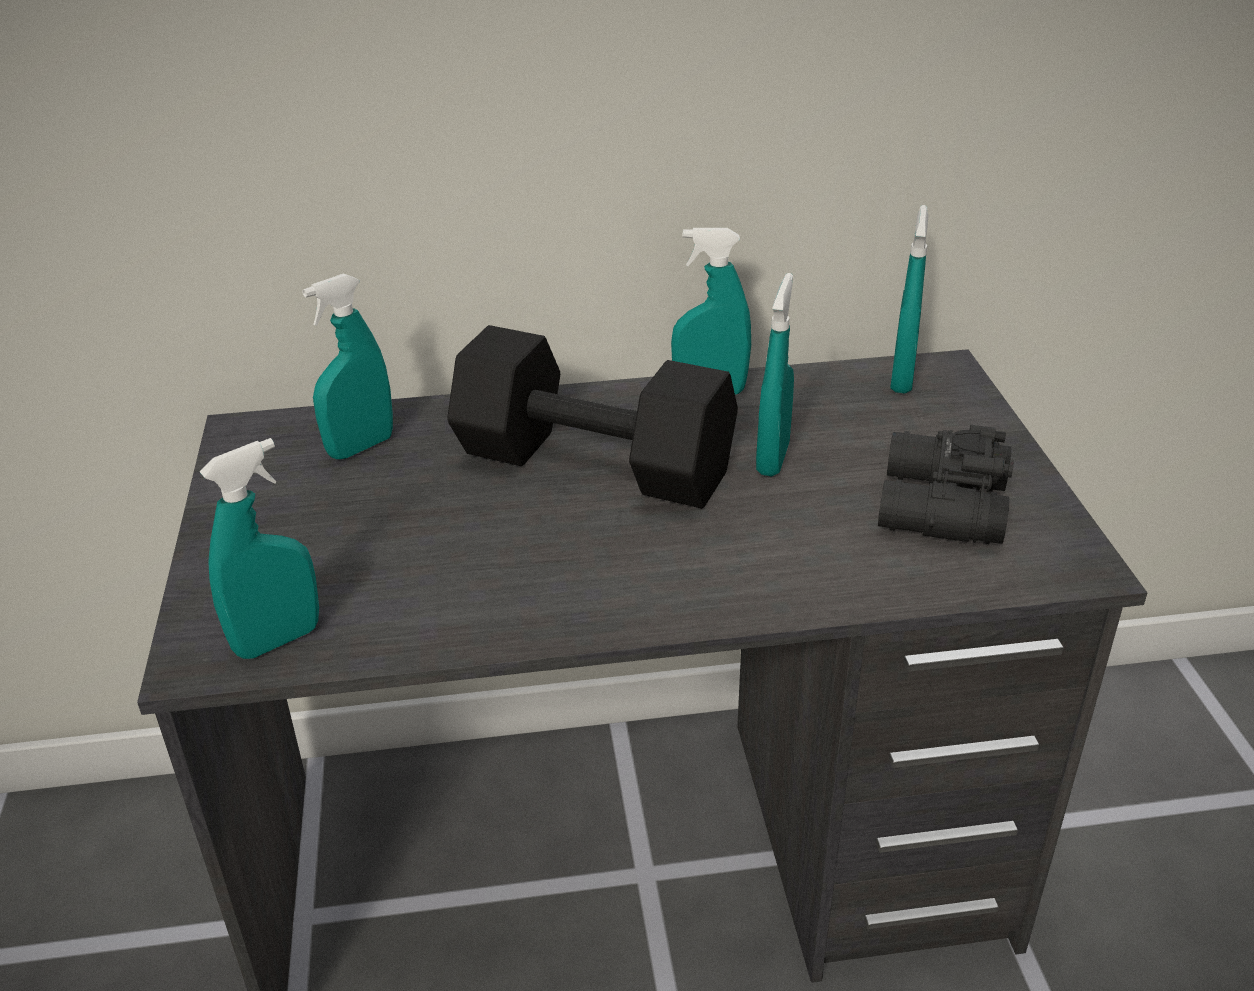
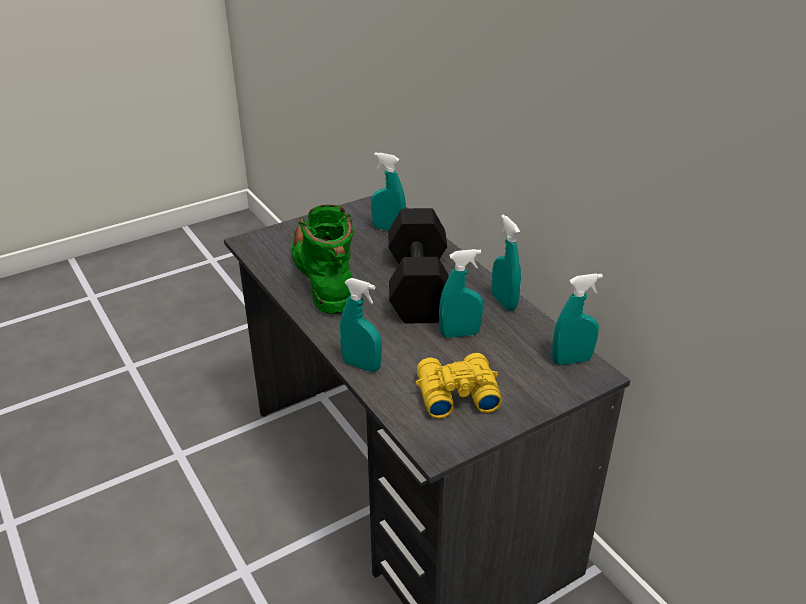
camera: 65 degrees right, 0 degrees up
(278, 640) = (265, 252): turquoise spray bottle -> turquoise spray bottle (361, 365)
(465, 572) = (324, 278): none -> green boot
(937, 507) = (455, 393): black binoculars -> yellow binoculars

